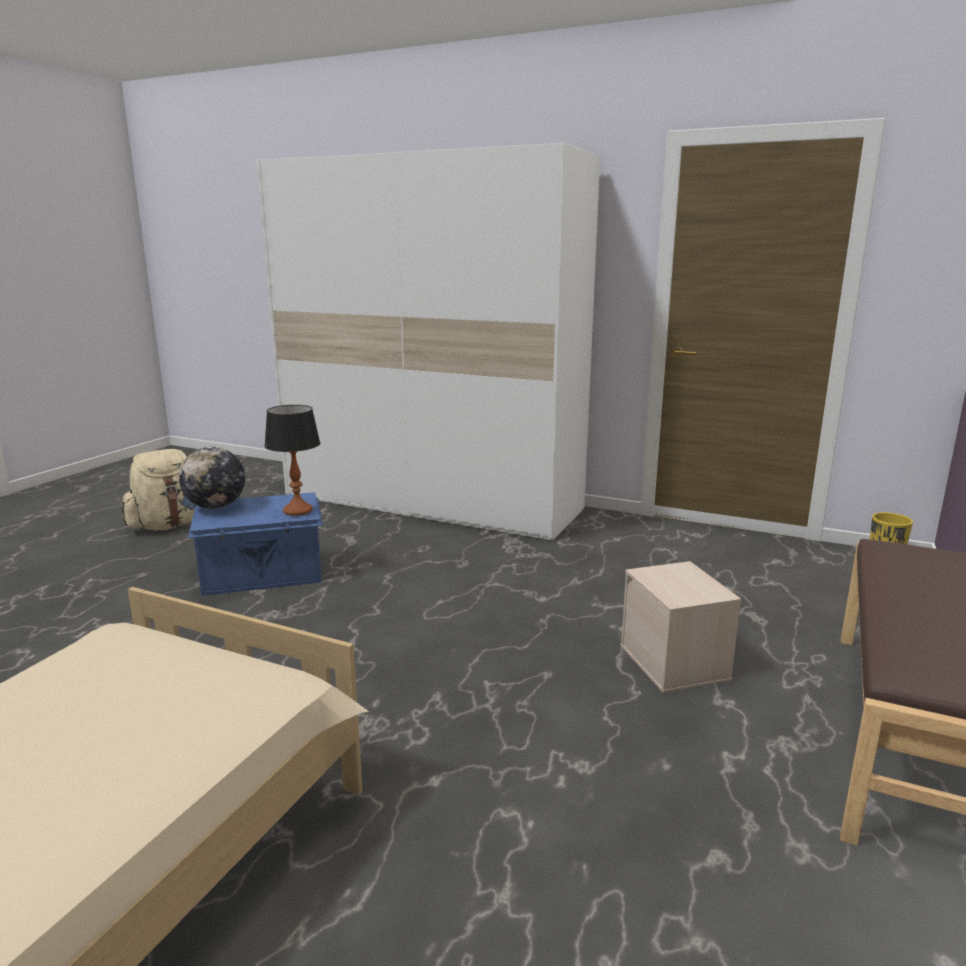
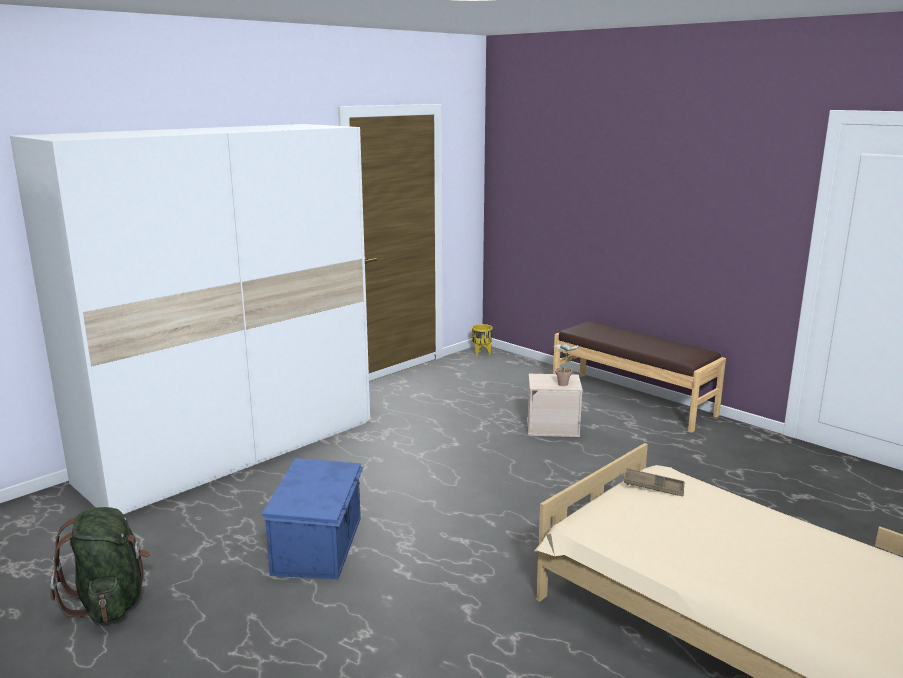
camera: 70 degrees left, 0 degrees up
(169, 525) = (110, 602): beige backpack -> green backpack
(216, 507) = (290, 503): globe -> none
(224, 680) = (653, 486): none -> brown tray
(298, 510) = (336, 468): table lamp -> none
(681, 591) = (565, 383): none -> potted plant

